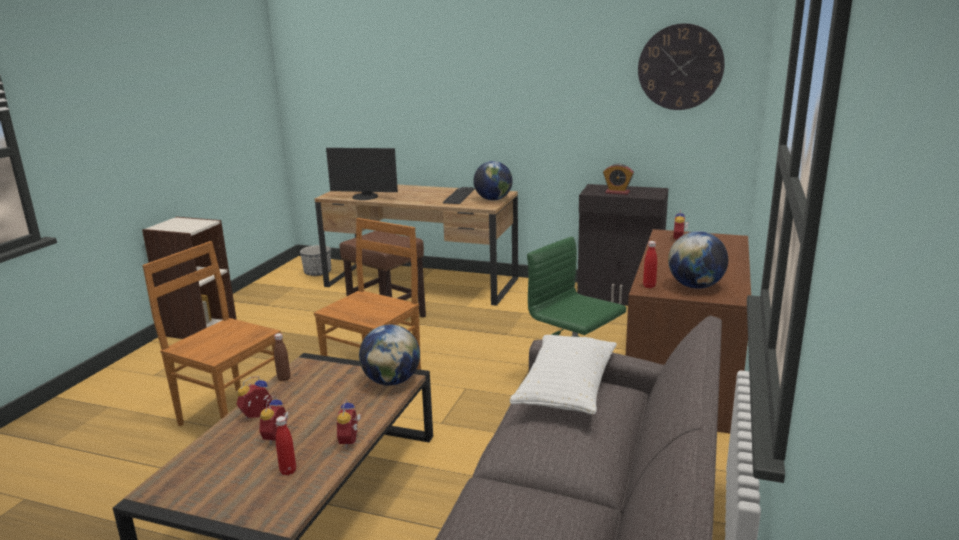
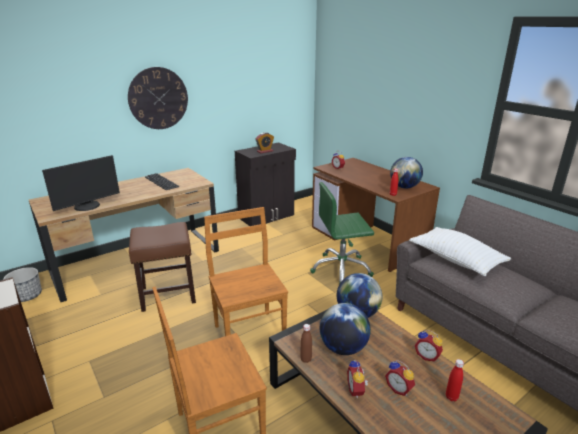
camera: 55 degrees left, 5 degrees up
(493, 199) = (191, 177): globe -> globe (343, 348)
(680, 67) = (276, 66): wall clock -> wall clock (158, 98)

